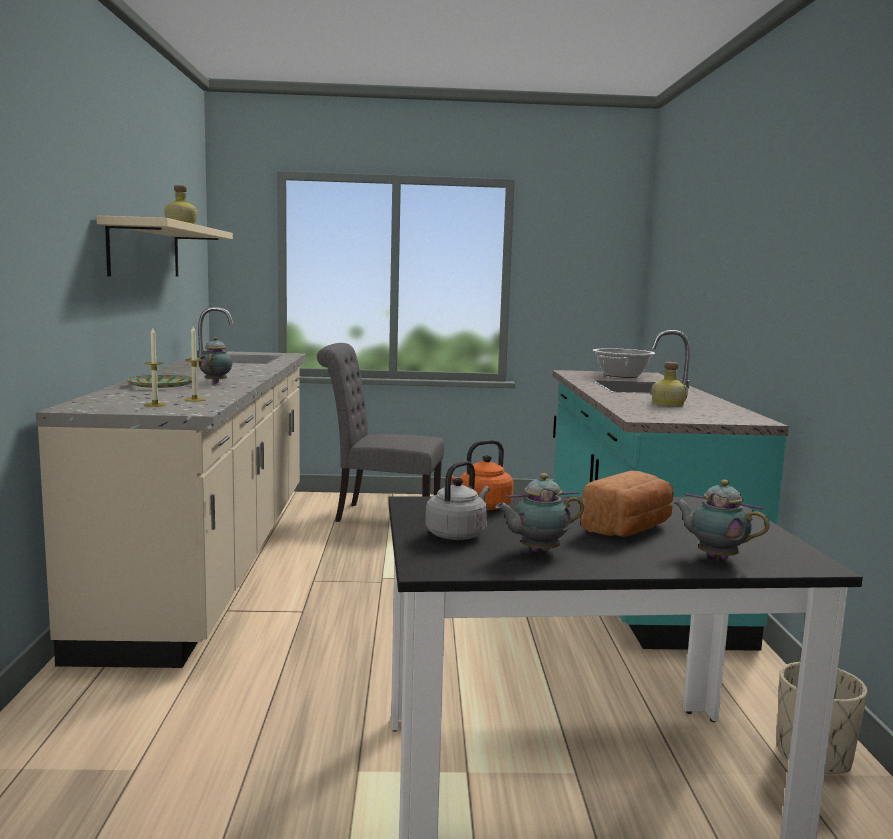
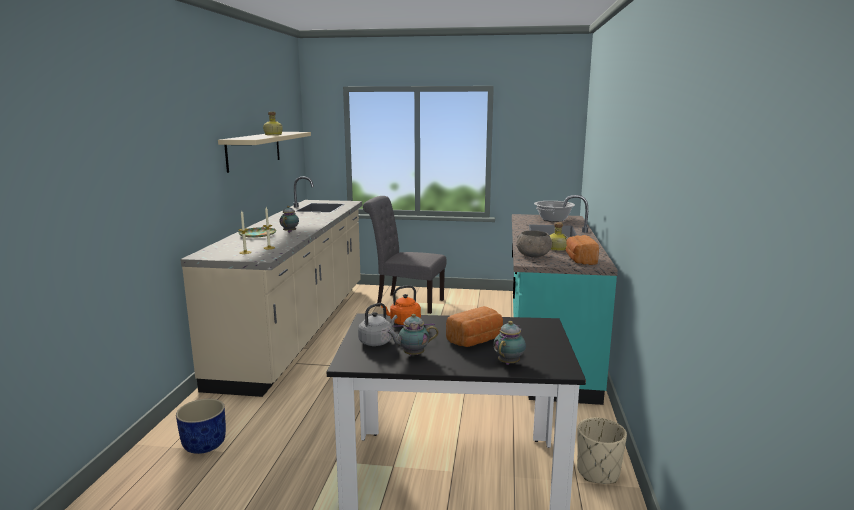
camera: 10 degrees right, 5 degrees up
(91, 758) = (204, 444): none -> blue planter
(642, 411) = (533, 256): none -> grey bowl
(714, 557) = (509, 362): teapot -> teapot turned 75 degrees clockwise
(719, 416) = (580, 260): none -> bread

